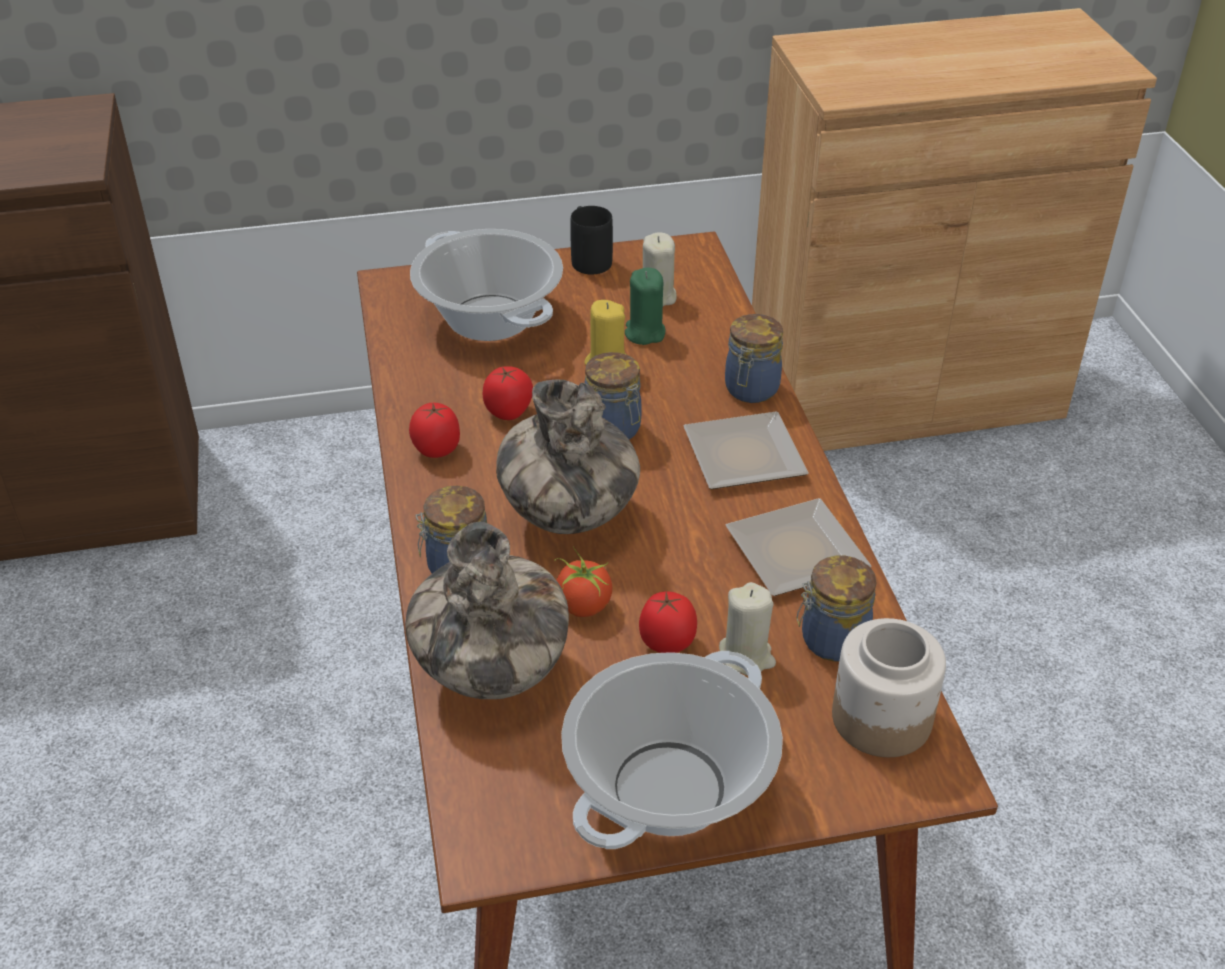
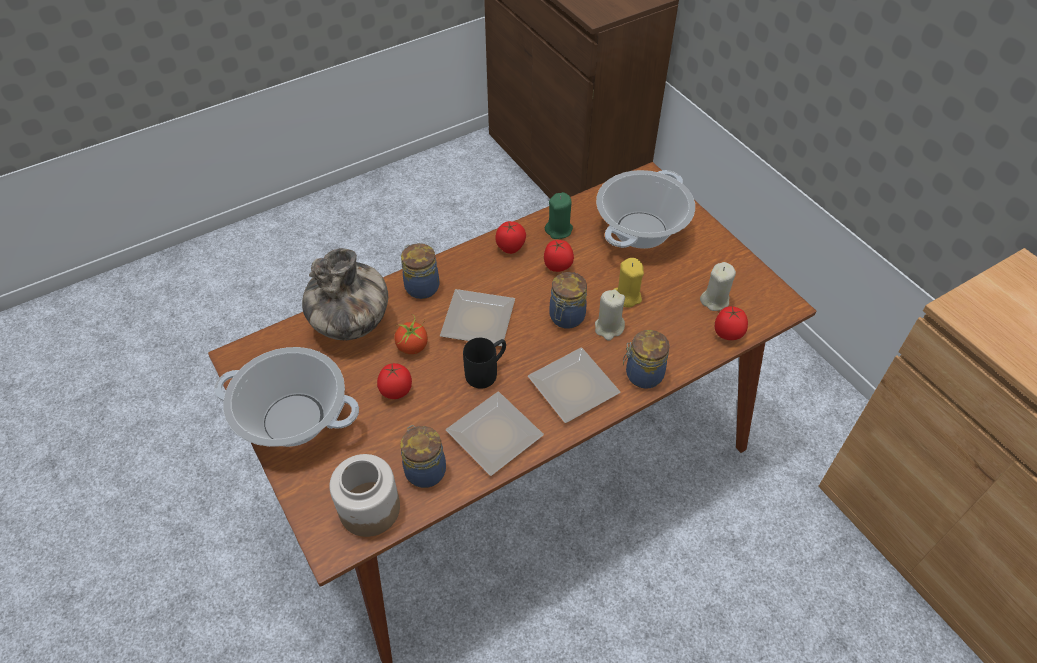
camera: 70 degrees right, 10 degrees up
(568, 516) = (481, 319): vase -> plate
(588, 258) = (734, 255): black mug -> black mug (487, 371)
(644, 333) = (671, 305): green candle -> green candle (559, 230)
(718, 304) = (728, 334): none -> tomato
(746, 656) = (399, 430): beige candle -> beige candle (609, 328)

